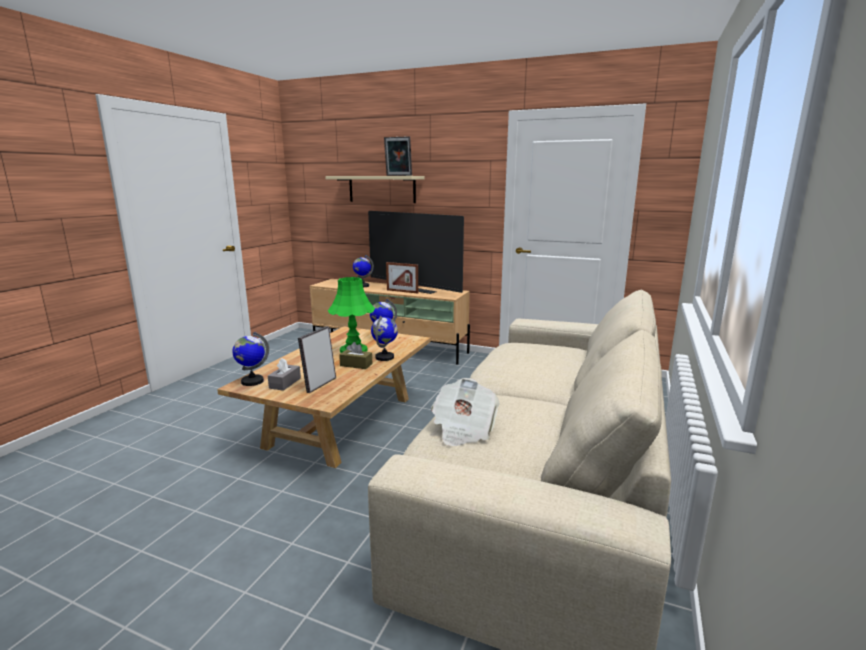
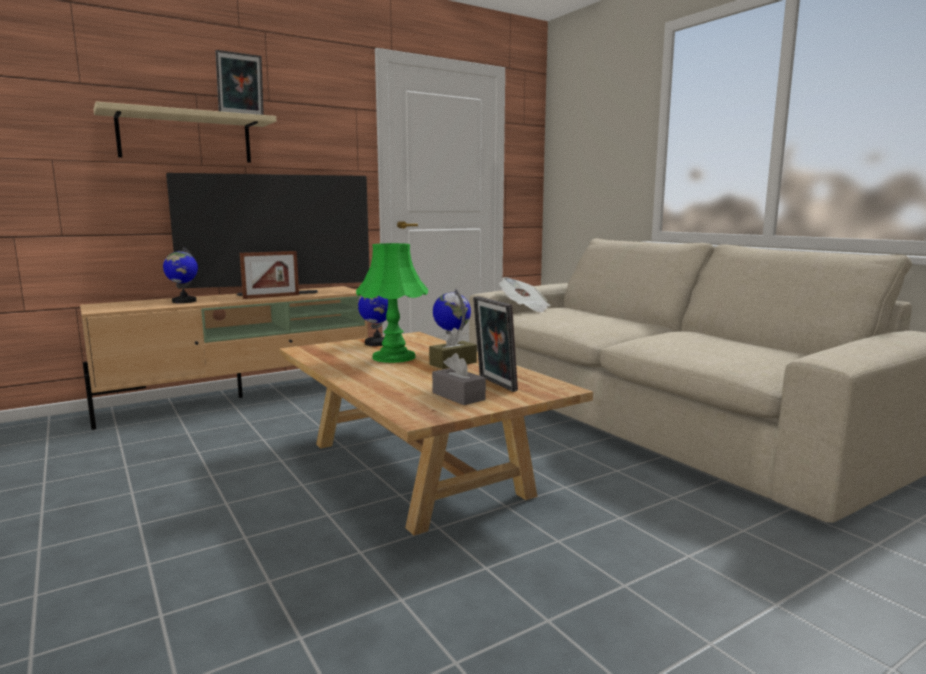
camera: 55 degrees left, 5 degrees down
(252, 381) = (416, 410): globe -> none
(463, 429) = (717, 352): newspaper -> newspaper (524, 309)

